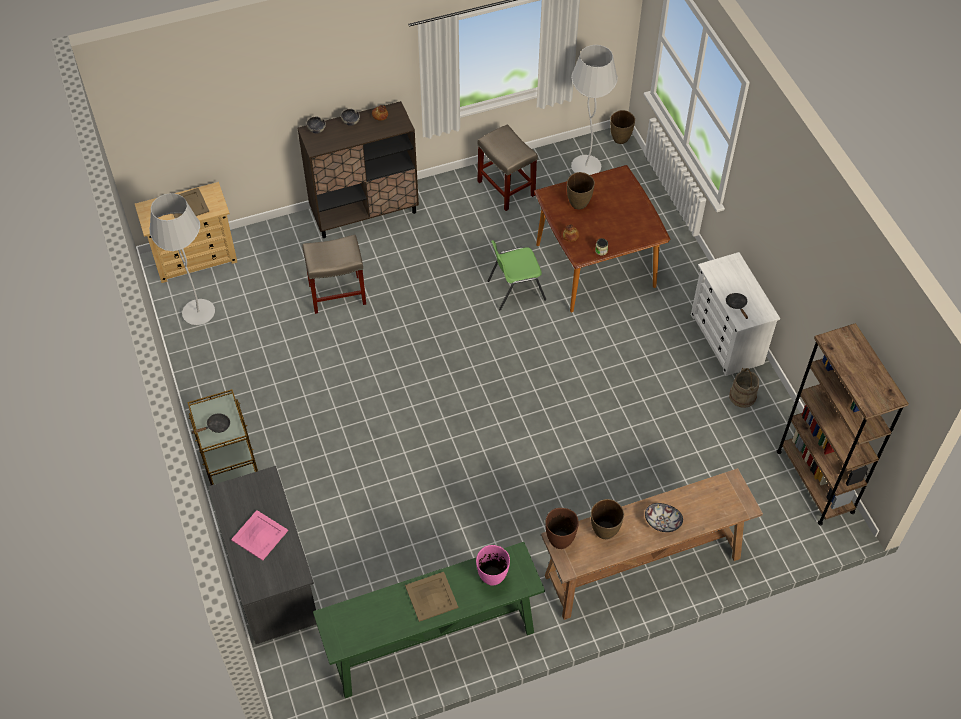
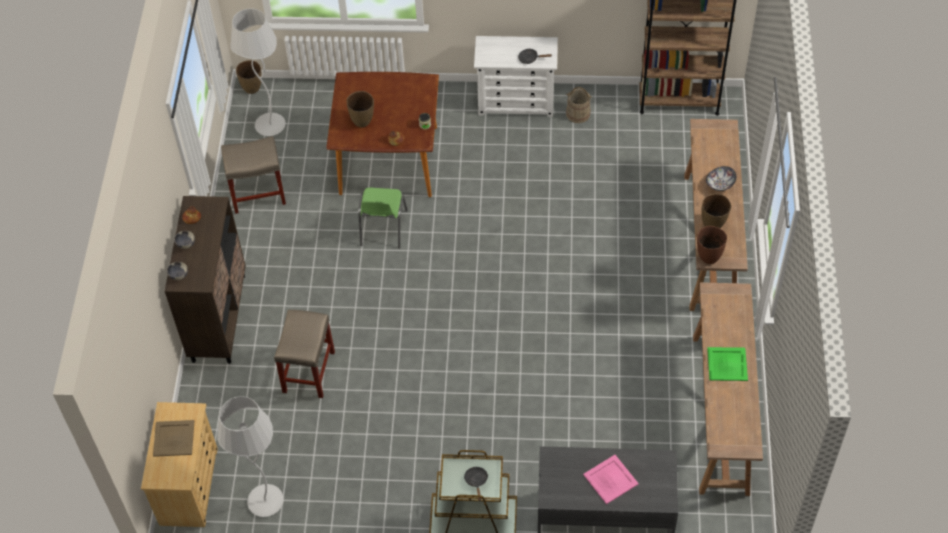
camera: 65 degrees left, 0 degrees up
(431, 596) = (727, 364): beige tray -> green tray
(431, 642) = (720, 414): green console table -> brown console table
(492, 577) = (725, 315): pink vase -> none

